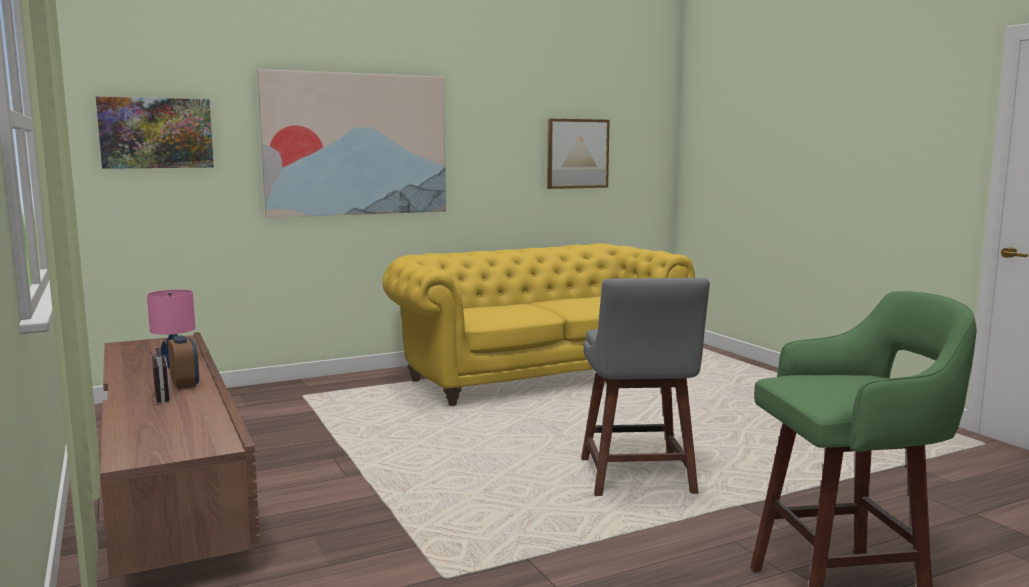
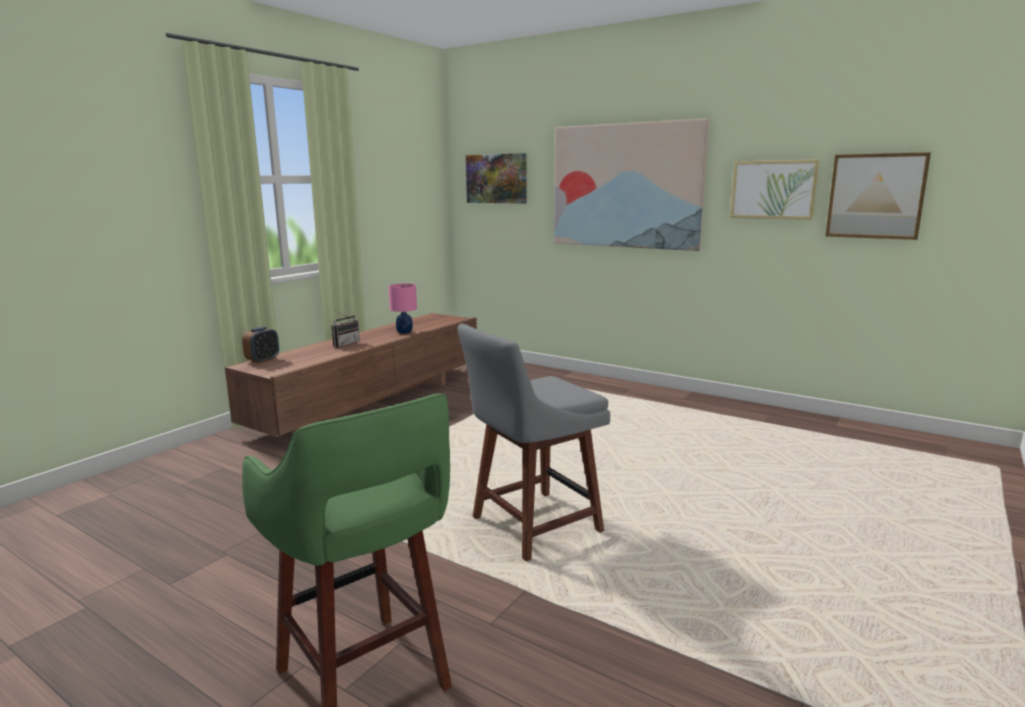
camera: 60 degrees right, 5 degrees up
(185, 384) = (373, 342): alarm clock -> alarm clock (263, 360)
(503, 148) = (773, 189): none -> picture
(531, 374) = (721, 425): yellow sofa -> none

